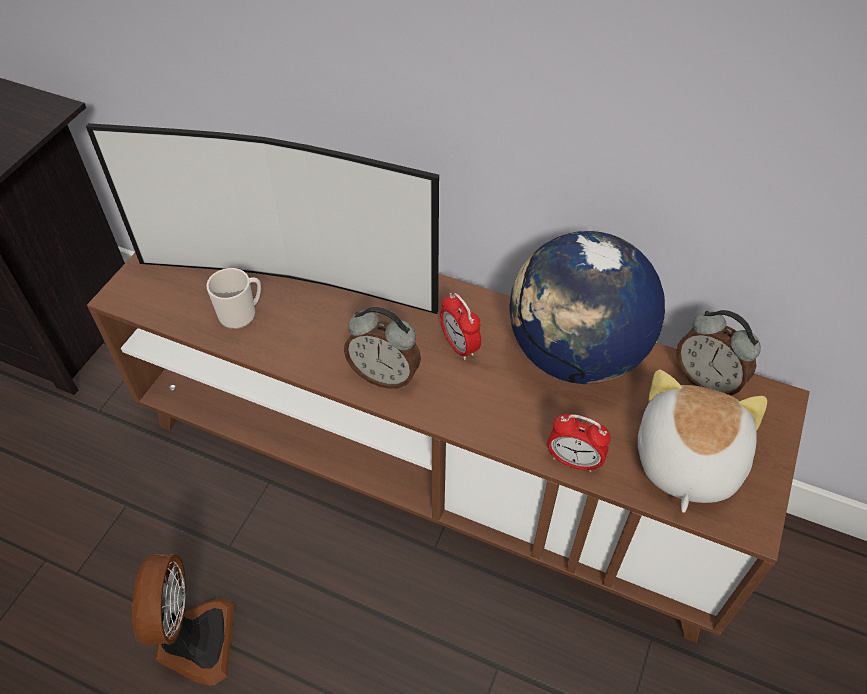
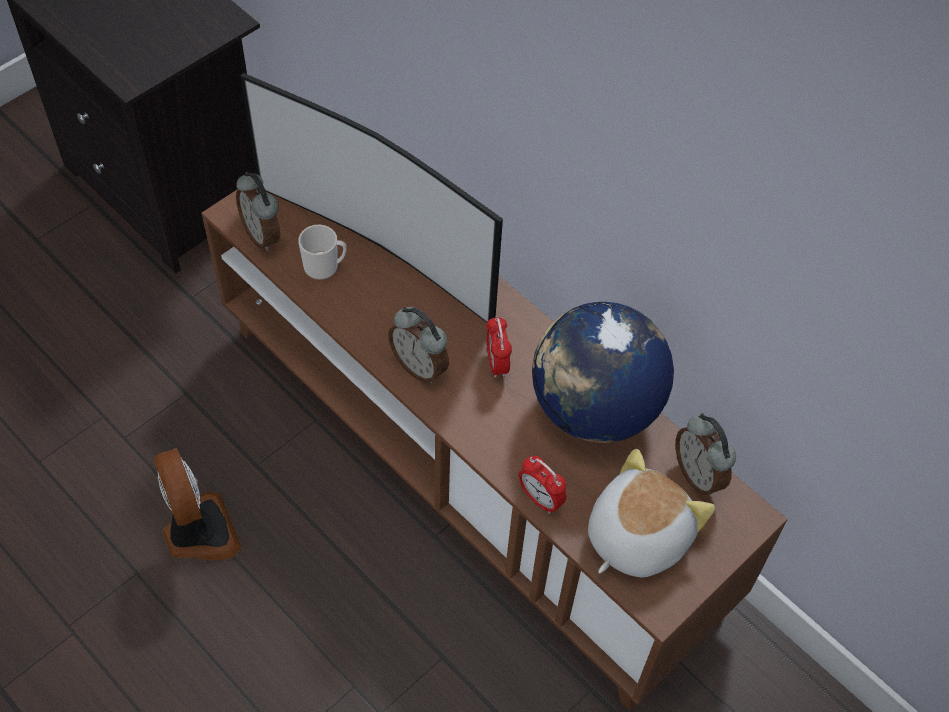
camera: 20 degrees right, 5 degrees up
(163, 305) = (263, 235): none -> alarm clock
(194, 641) = (198, 532): fan -> fan turned 45 degrees counterclockwise

